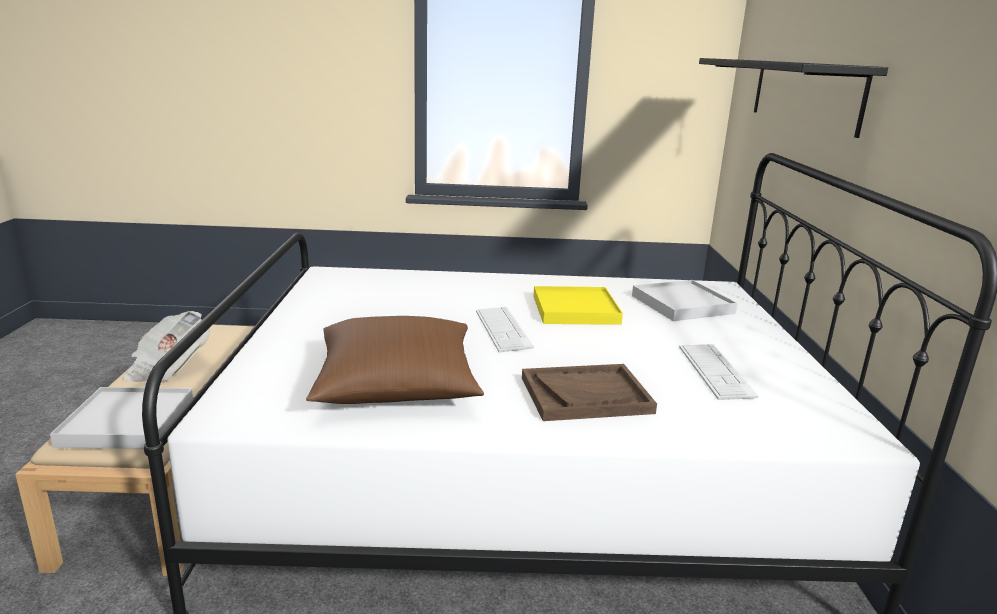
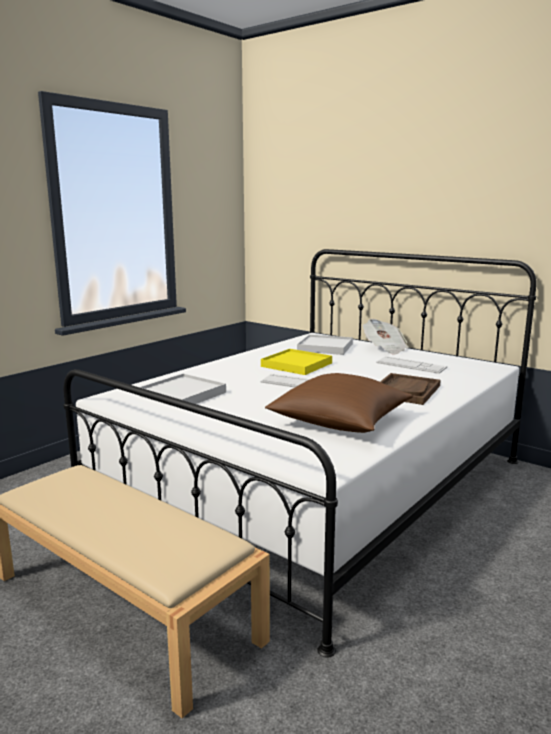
camera: 50 degrees left, 5 degrees down
(127, 422) = (180, 544): white tray -> white tray (182, 394)
(168, 367) = (98, 512): newspaper -> newspaper (385, 349)
(804, 93) = (341, 212): black shelf -> none

